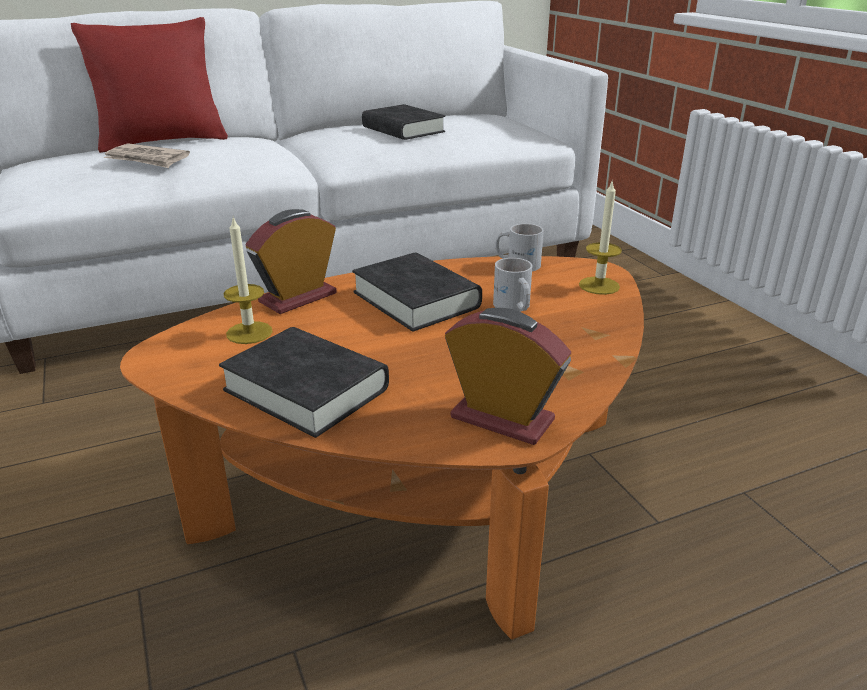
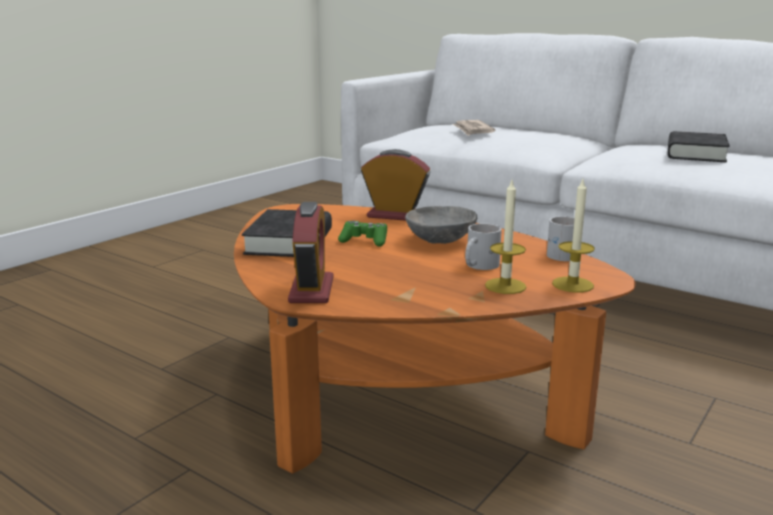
camera: 60 degrees right, 10 degrees down
(163, 142) = (518, 127): red pillow -> none
(249, 332) = (336, 217): candle -> candle (505, 286)
(366, 340) = (364, 241): none -> green game controller
(416, 300) = (441, 240): black book -> grey bowl

